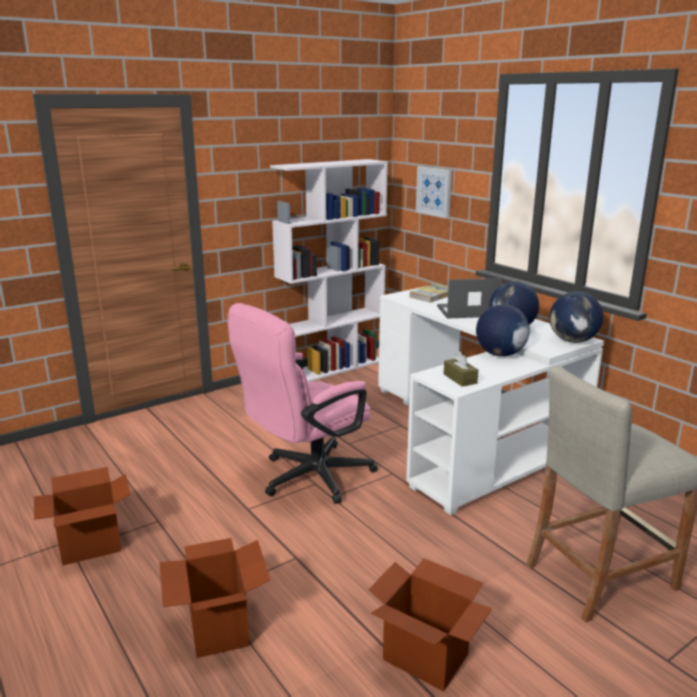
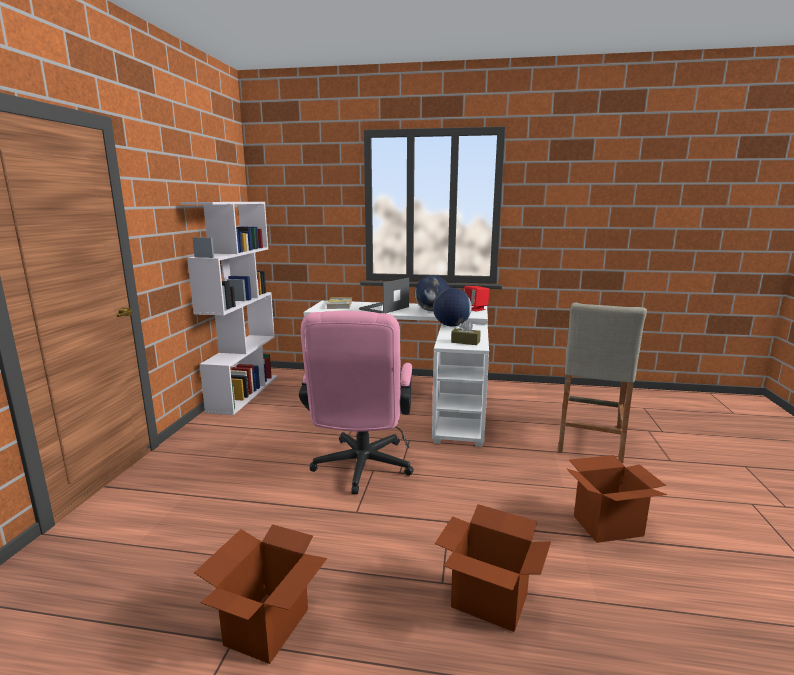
camera: 45 degrees left, 5 degrees down
(434, 191) = (304, 226): picture -> none
(573, 341) = (475, 309): globe -> red speaker

